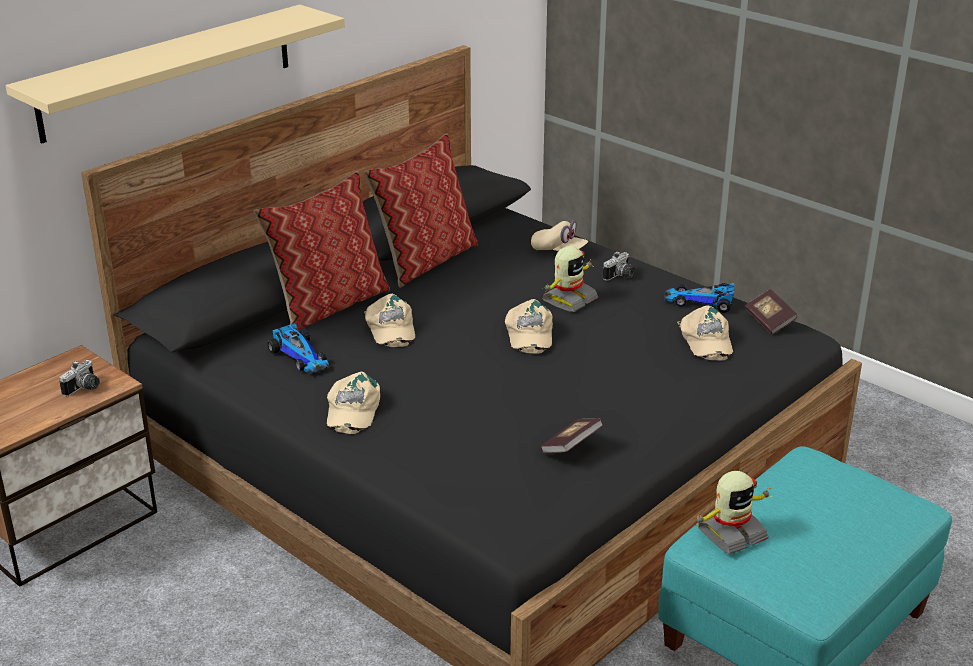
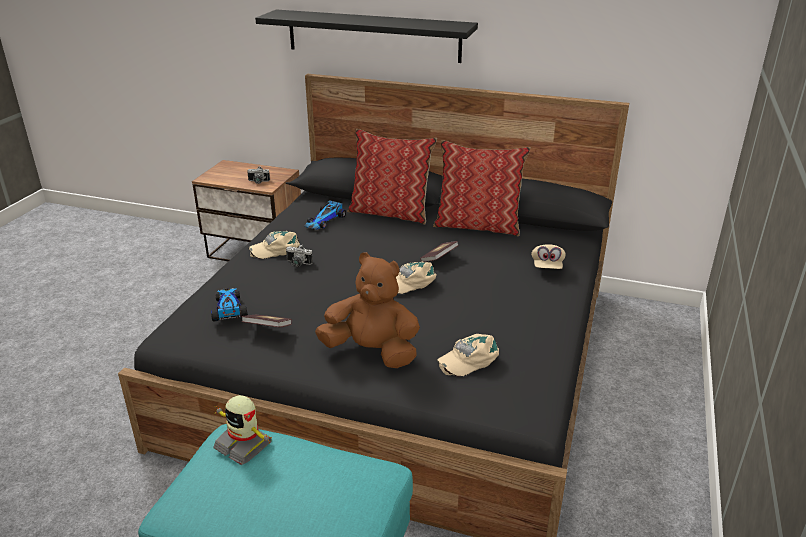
camera: 65 degrees right, 0 degrees up
(168, 72) = (373, 36): beige shelf -> black shelf
(390, 328) = (377, 236): beige cap -> none
(568, 299) = (476, 286): toy robot -> none
(620, 276) = (536, 300): camera -> camera (297, 264)
(656, 392) = (372, 352): none -> brown plush toy
(701, 302) = (533, 345): toy car -> toy car (228, 308)
(769, 321) = (536, 387): book -> book (439, 258)

